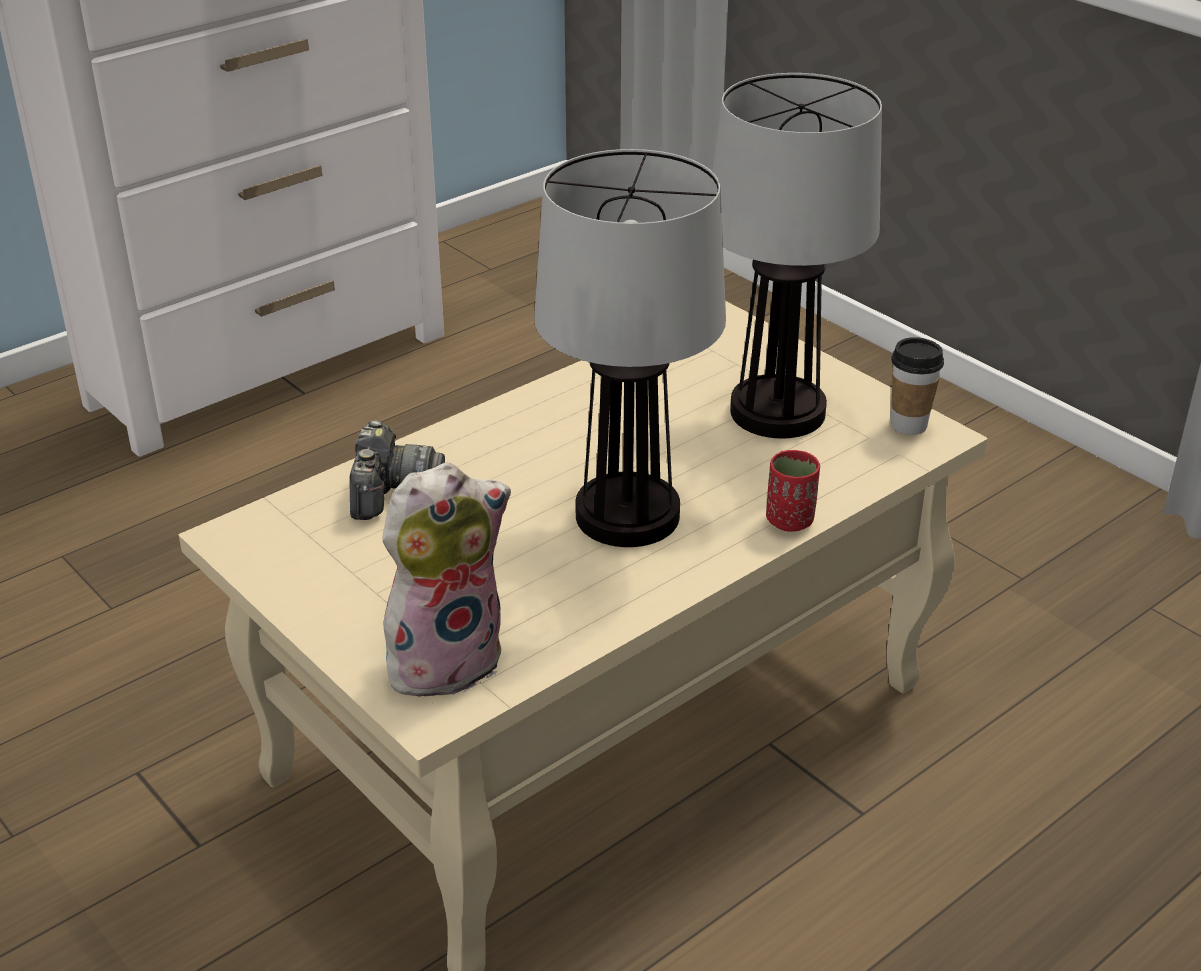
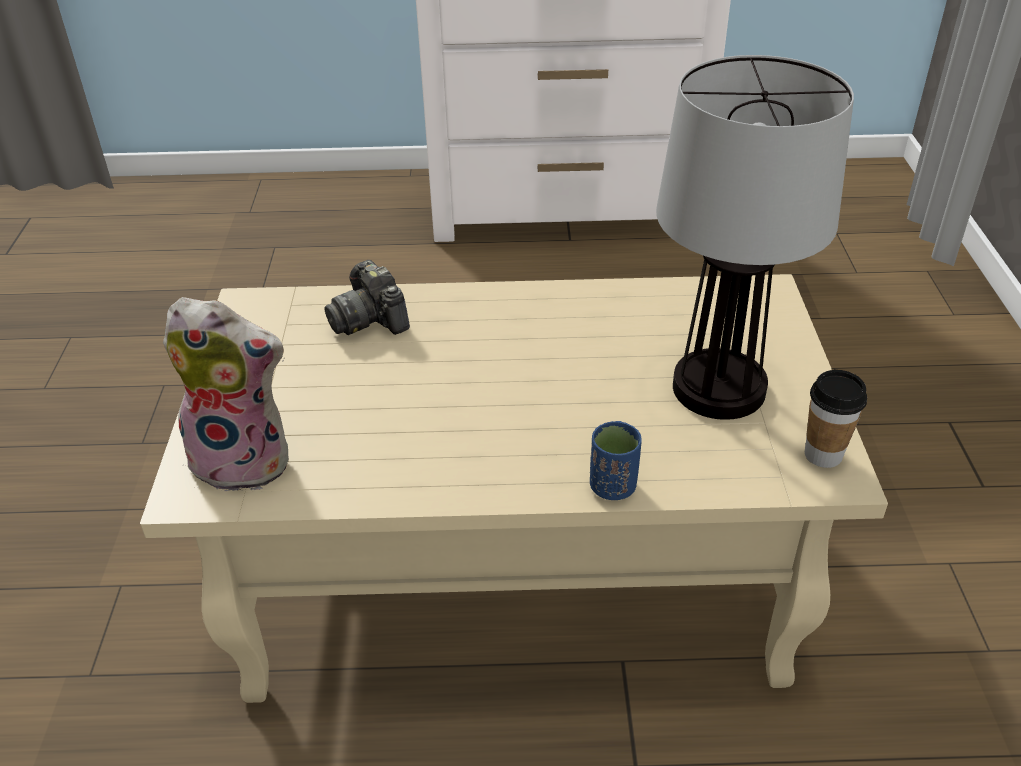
camera: 40 degrees right, 5 degrees up
(391, 491) = (370, 319): camera -> camera turned 105 degrees clockwise
(628, 514) = (498, 416): table lamp -> none
(790, 521) = (613, 487): red cup -> blue cup

